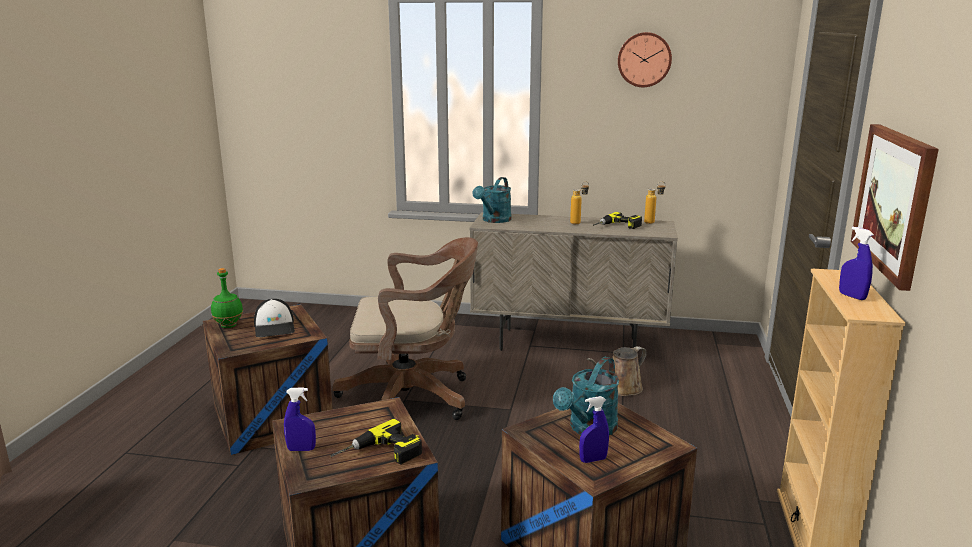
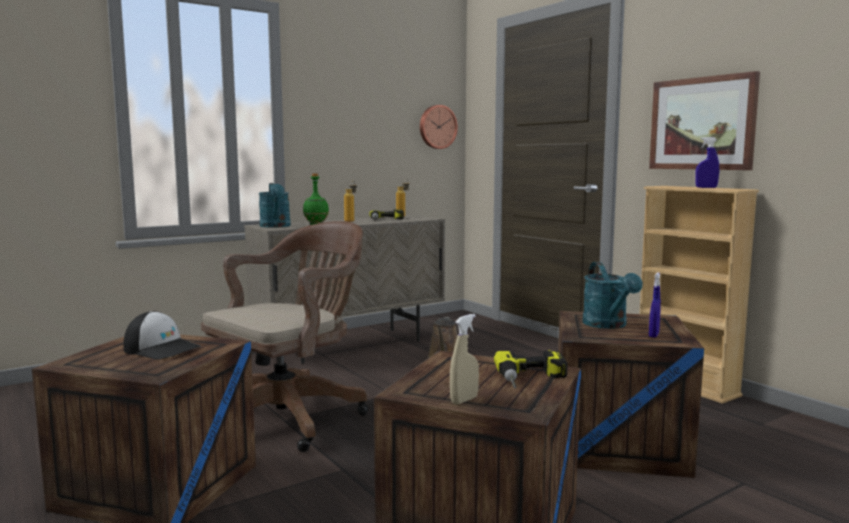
camera: 45 degrees left, 10 degrees down
(229, 325) = (90, 362): green bottle -> green bottle (316, 224)
(301, 449) = (464, 400): blue spray bottle -> beige spray bottle
(644, 59) = (367, 76): wall clock -> wall clock (437, 127)

